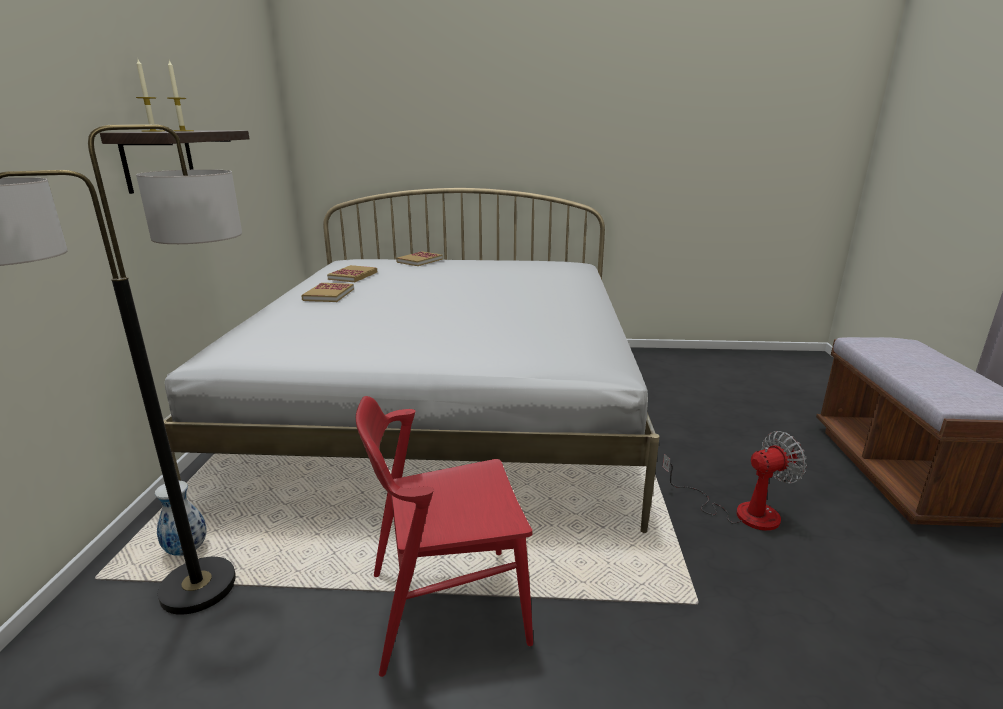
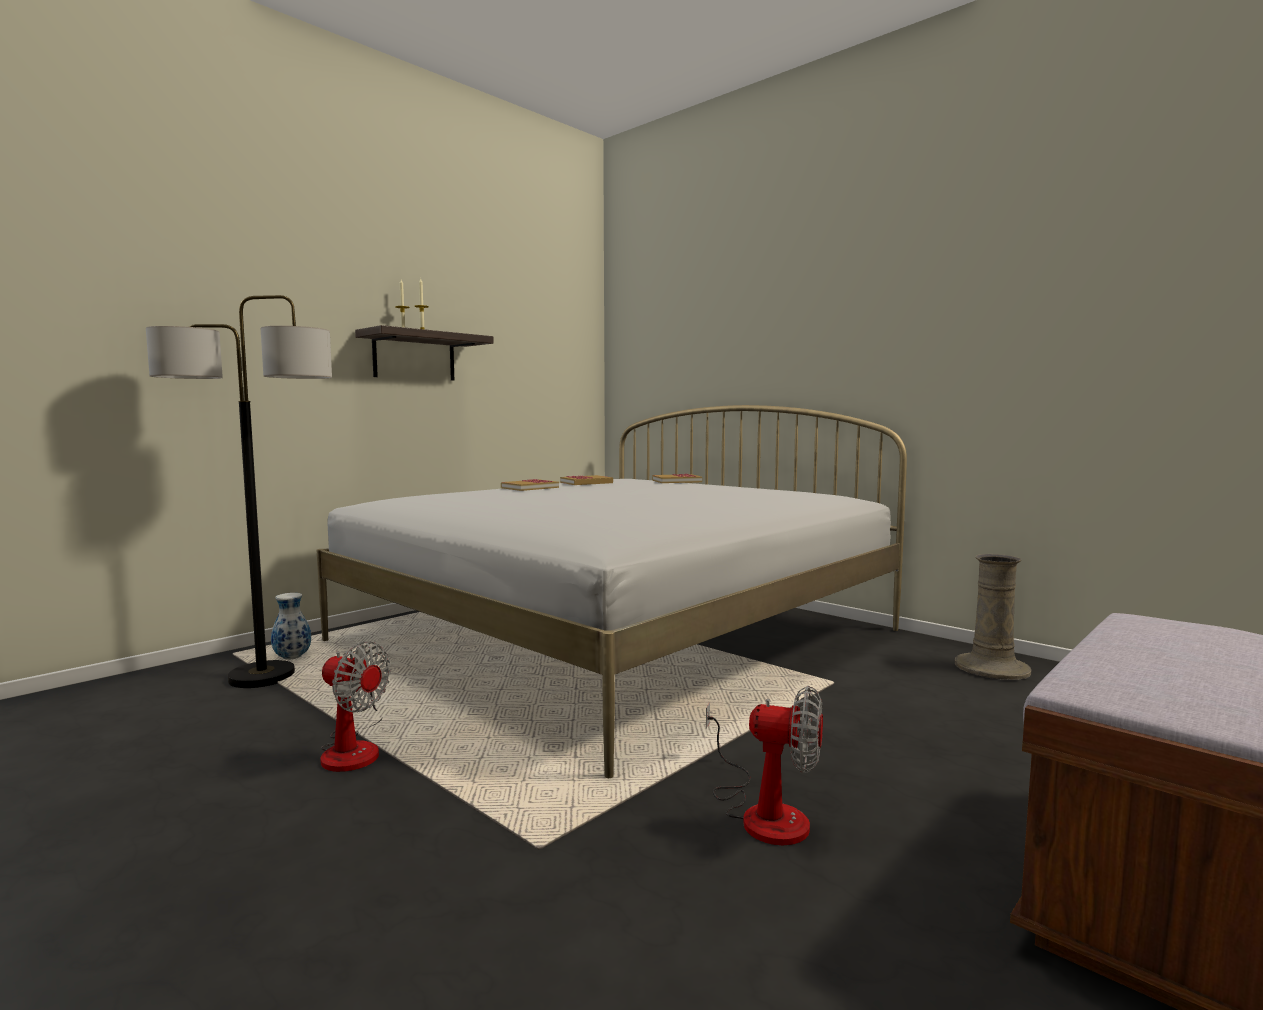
camera: 40 degrees right, 15 degrees down
(446, 607) = (354, 748): red chair -> fan
(676, 363) = (992, 668): none -> beige vase

